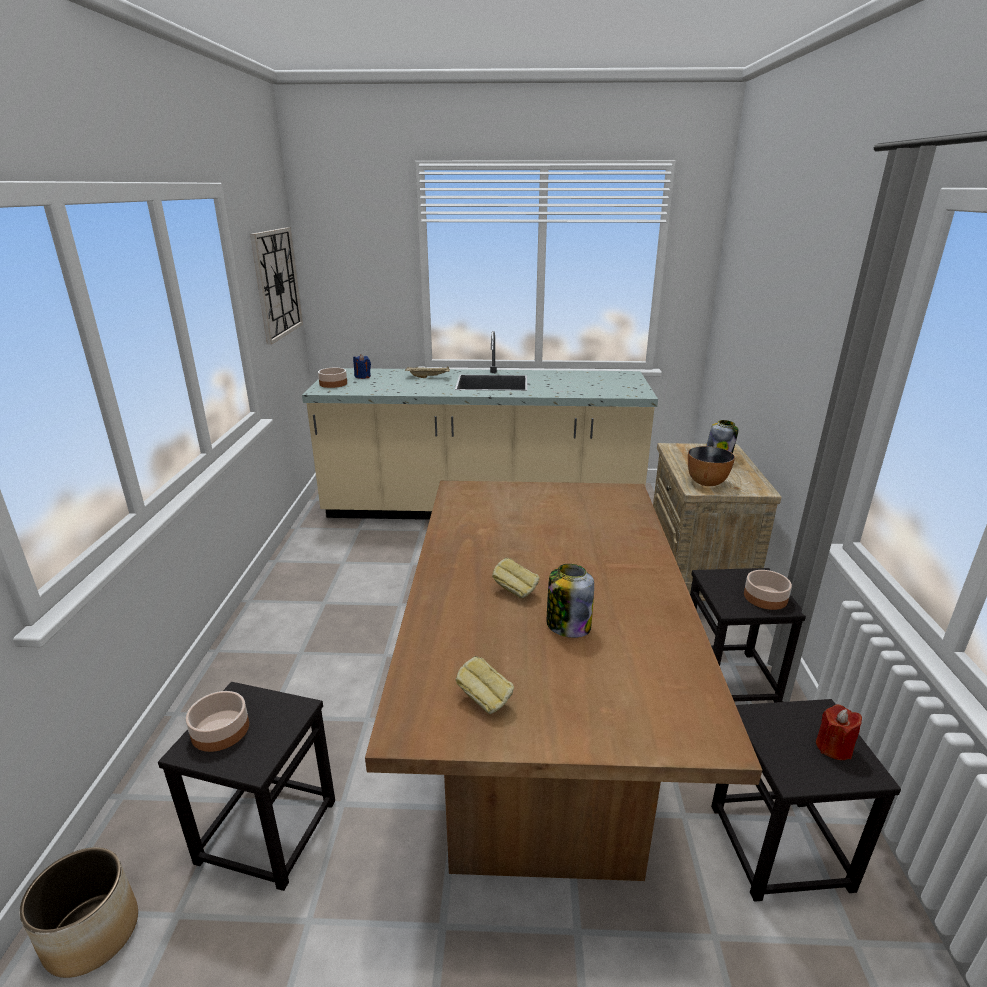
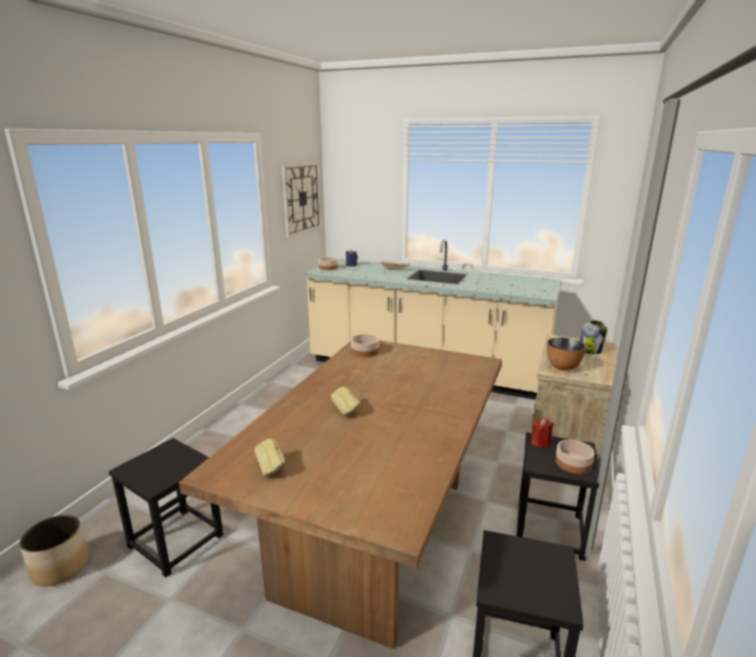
camera: 20 degrees right, 5 degrees down
(220, 729) = (149, 462): bowl -> bowl (364, 351)
(567, 625) = (362, 438): jar -> none
(833, 747) = (546, 580): red candle -> red candle (540, 443)

